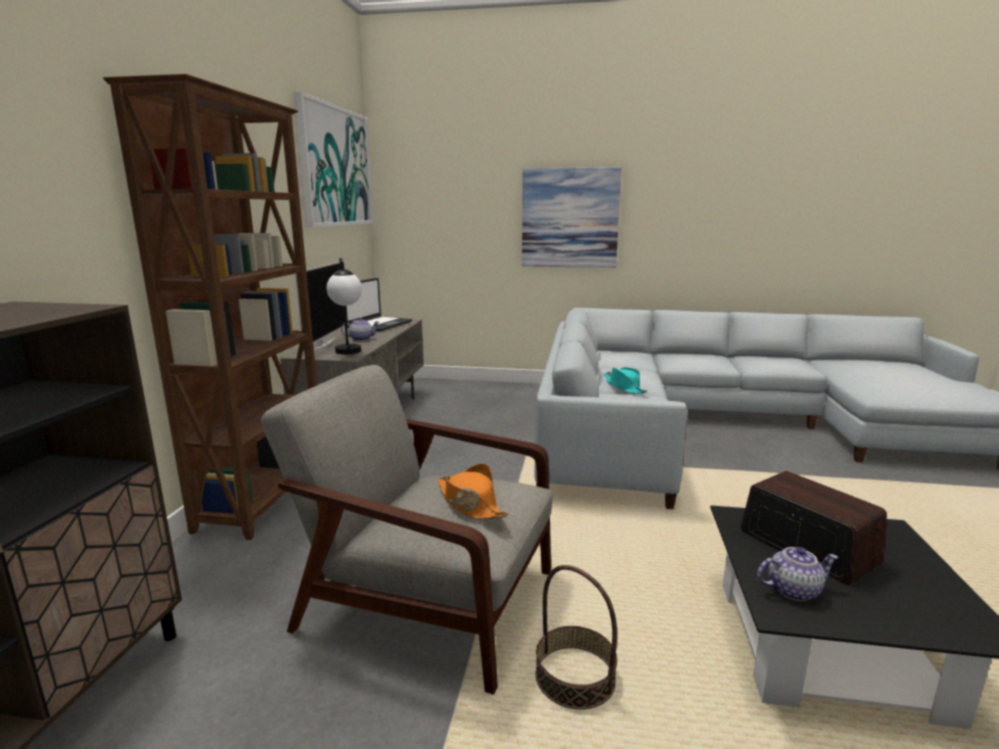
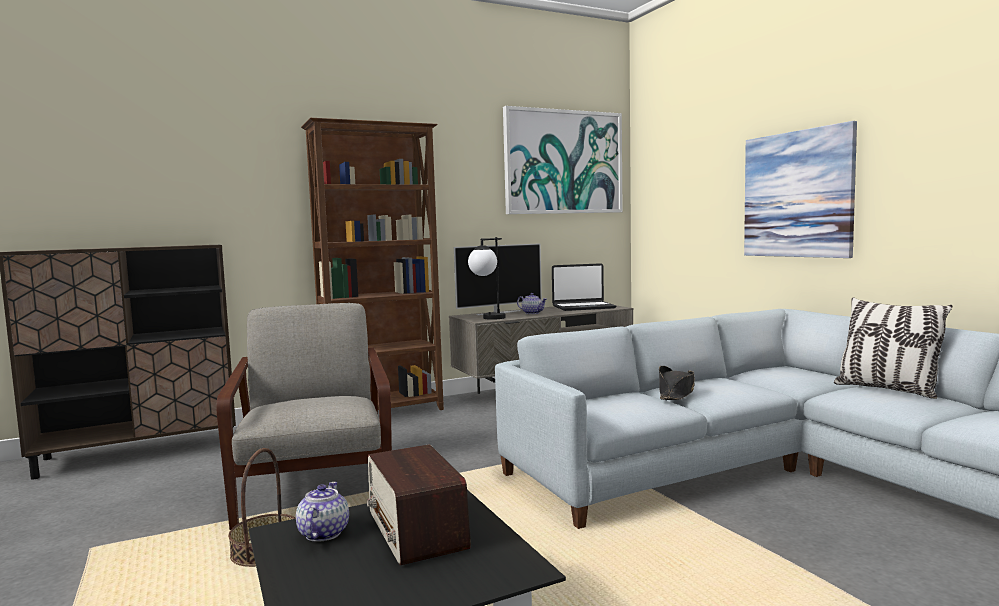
camera: 55 degrees right, 10 degrees down
(470, 503) = (305, 403): orange hat -> none
(624, 387) = (676, 393): turquoise hat -> black hat
(681, 355) = (887, 390): none -> pillow
(793, 590) = (323, 533): teapot -> teapot turned 135 degrees counterclockwise
(806, 547) = (416, 530): radio -> radio turned 135 degrees clockwise

